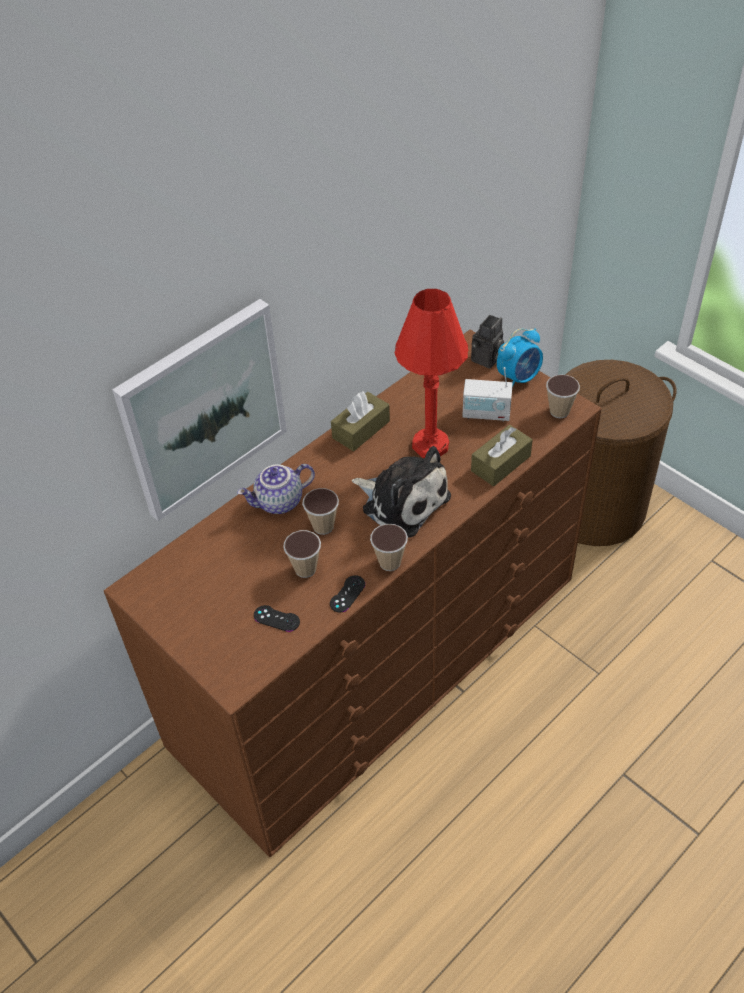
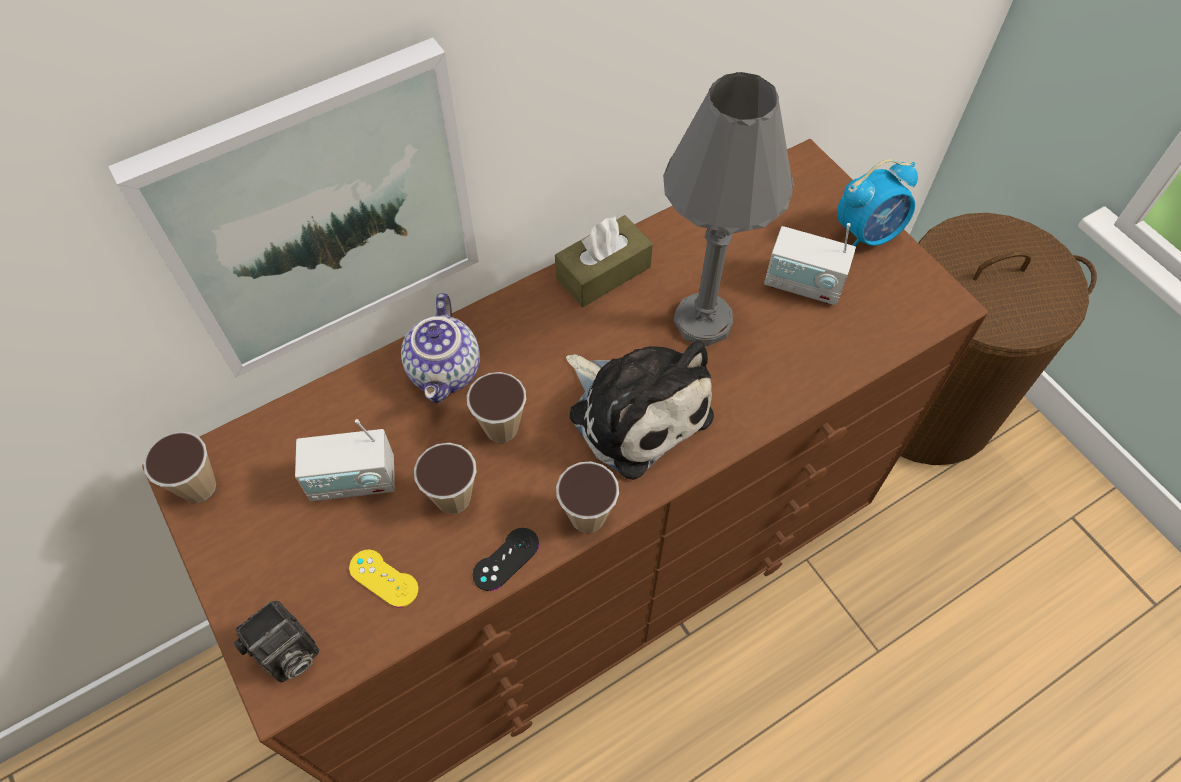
camera: 10 degrees right, 10 degrees up
(241, 572) = (353, 481): none -> radio
(276, 618) = (383, 578): black game controller -> yellow game controller
(279, 503) = (446, 372): teapot -> teapot turned 75 degrees counterclockwise
(430, 445) = (703, 321): red table lamp -> grey table lamp
(487, 360) = (824, 194): camera -> camera (288, 656)
(500, 463) = (806, 377): brown tissue box -> none
(559, 411) = (919, 304): cup -> cup (198, 487)

